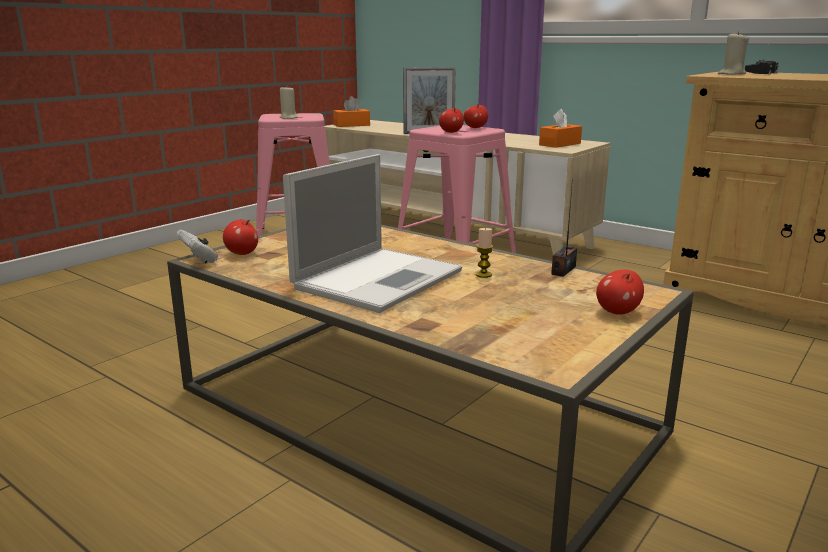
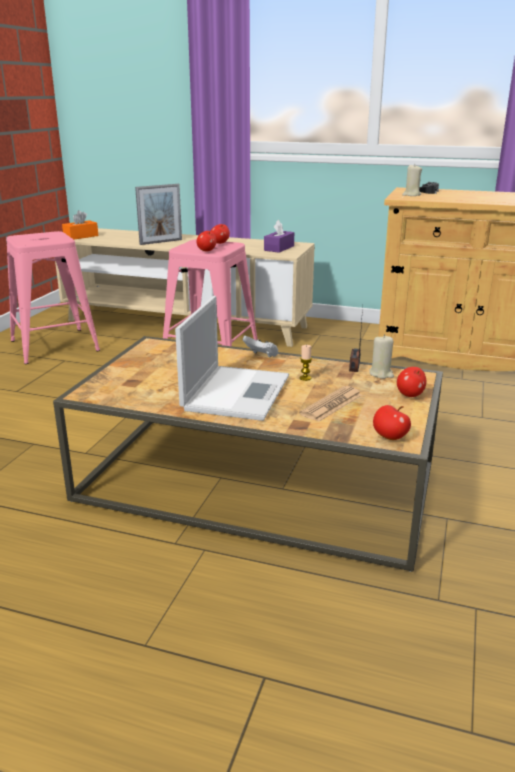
camera: 20 degrees left, 5 degrees up
(199, 260) = (81, 396): white game controller -> white game controller (262, 355)
(242, 253) = (108, 384): apple -> apple (389, 437)
(288, 118) = (41, 241): beige candle -> beige candle (381, 374)
(490, 308) = (331, 404): none -> newspaper
(560, 144) = (279, 248): orange tissue box -> purple tissue box

